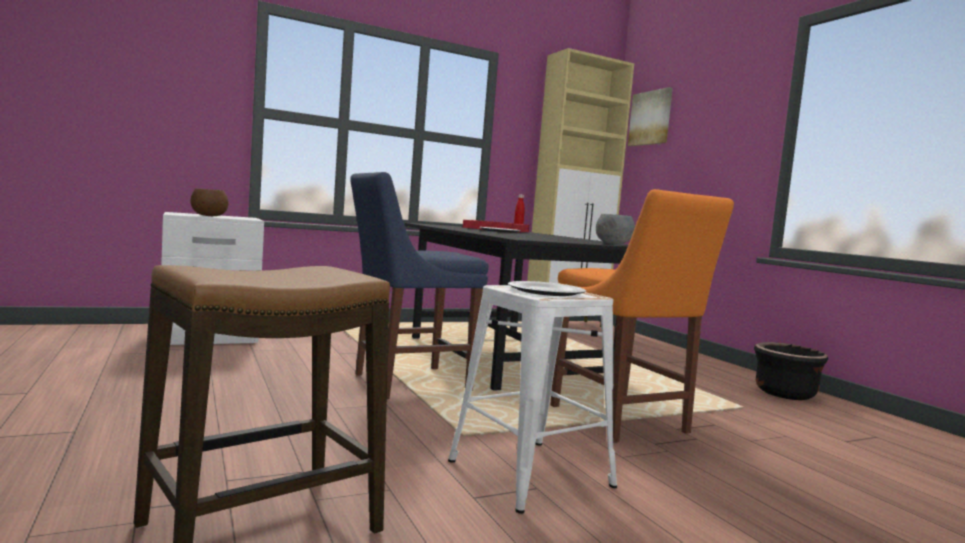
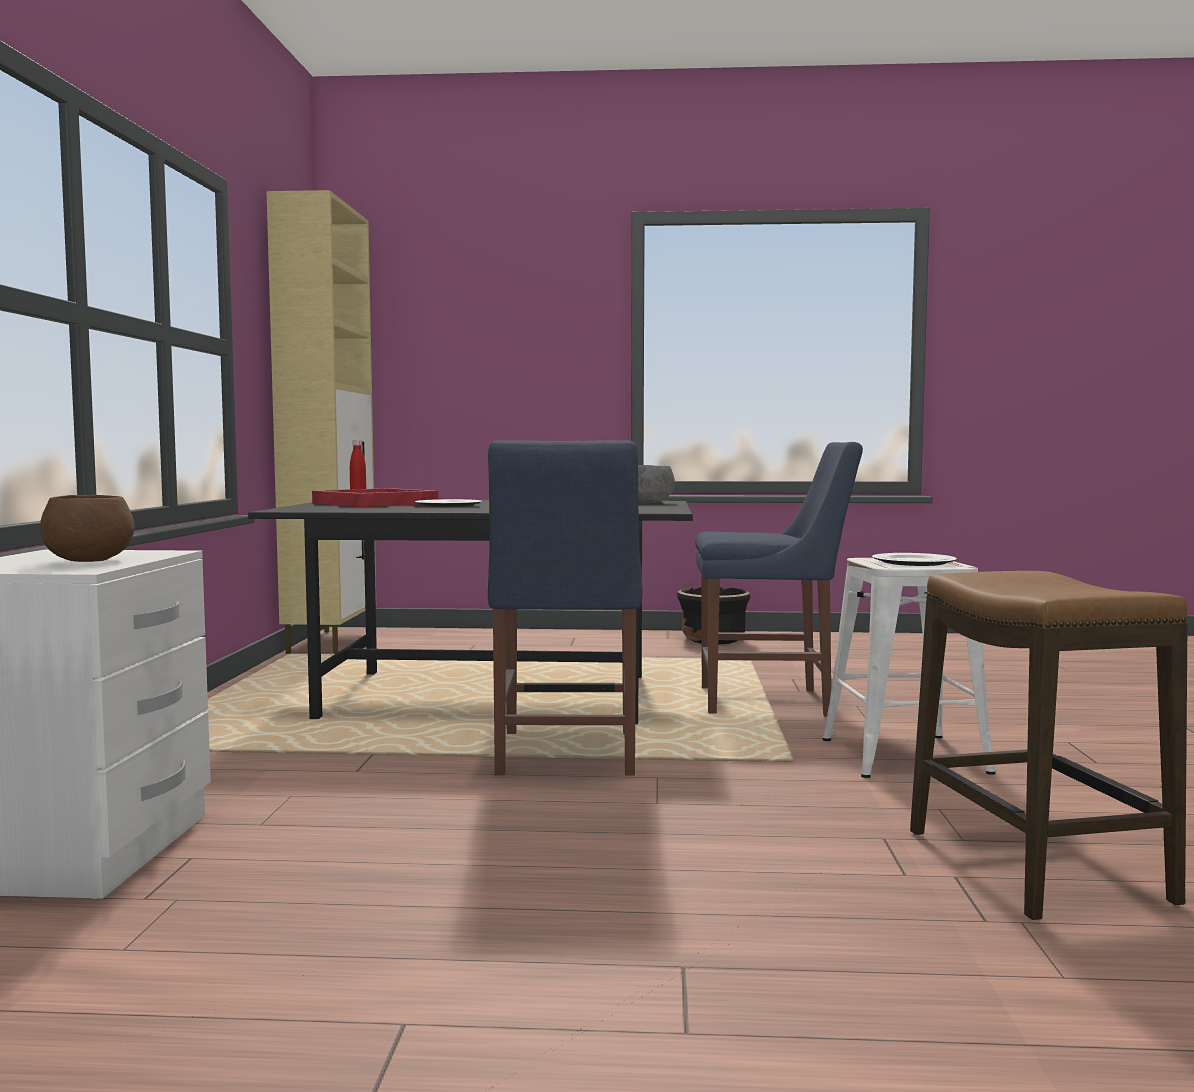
camera: 60 degrees left, 0 degrees up
(622, 422) = (771, 702): orange chair -> blue chair
(651, 118) = (397, 307): picture -> none

